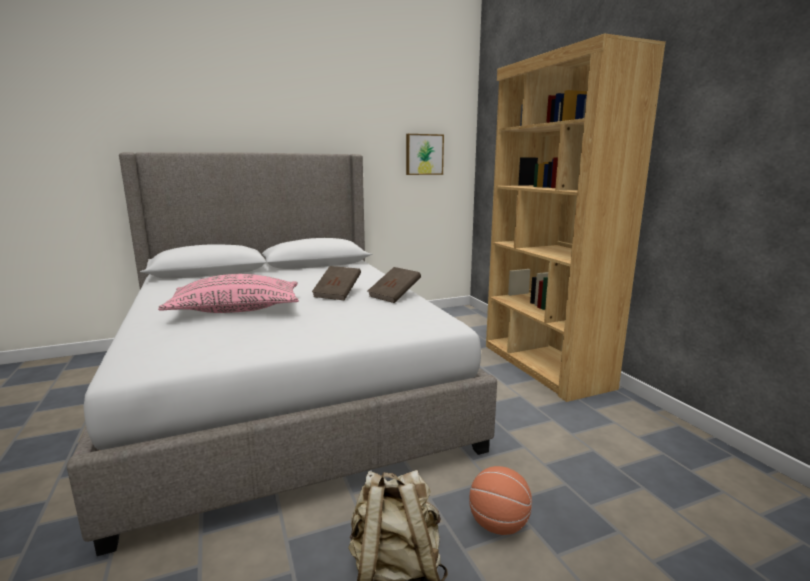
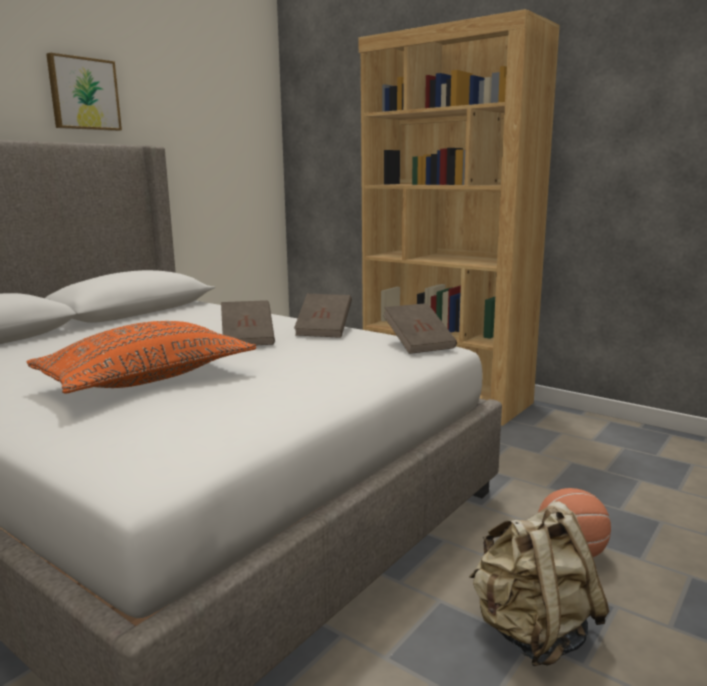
camera: 30 degrees left, 0 degrees up
(236, 310) = (148, 379): pink pillow -> orange pillow
(424, 154) = (226, 148): picture -> picture (83, 94)
(435, 318) = (419, 344): none -> brown book

